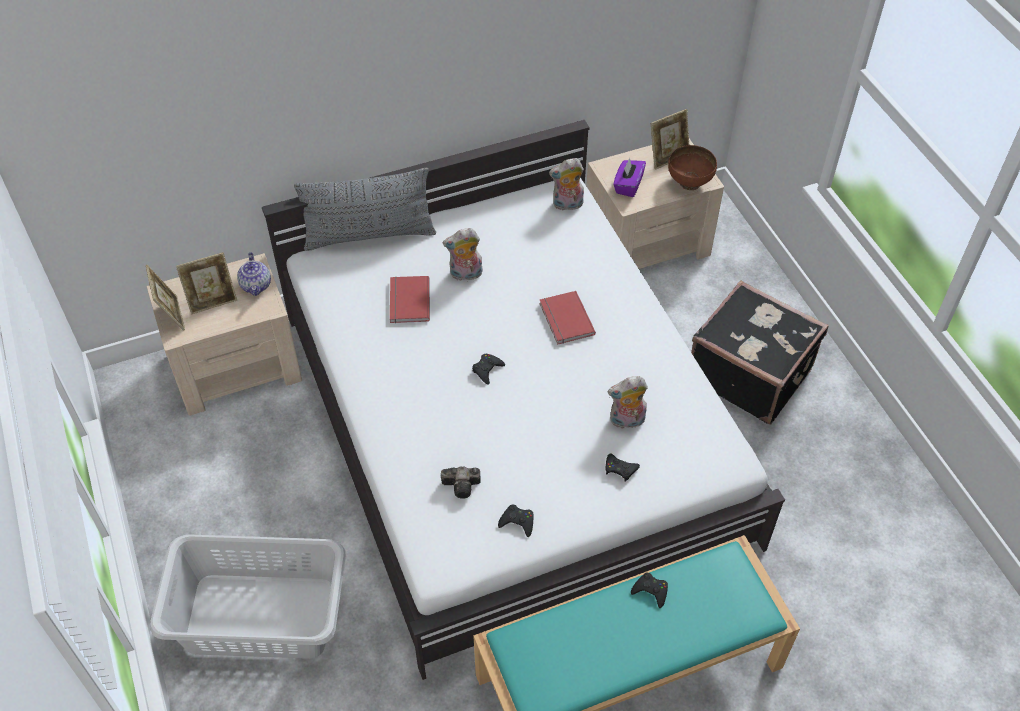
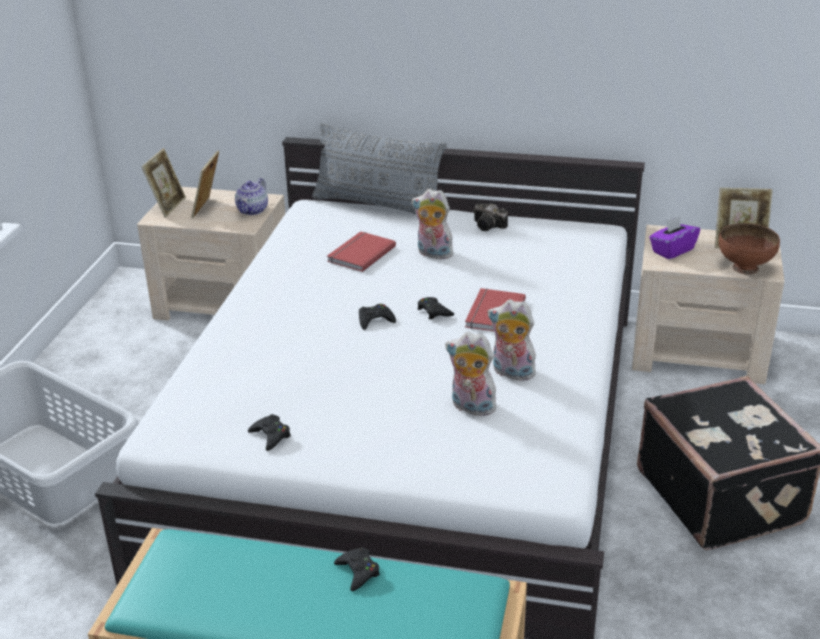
camera: 35 degrees right, 20 degrees down
(212, 301) = (208, 208): picture frame -> picture frame turned 90 degrees clockwise
(463, 486) = (252, 388): camera -> camera (490, 226)
(567, 205) = (587, 240): plush toy -> plush toy (511, 373)
(620, 469) = (421, 440): black game controller -> black game controller (434, 311)

